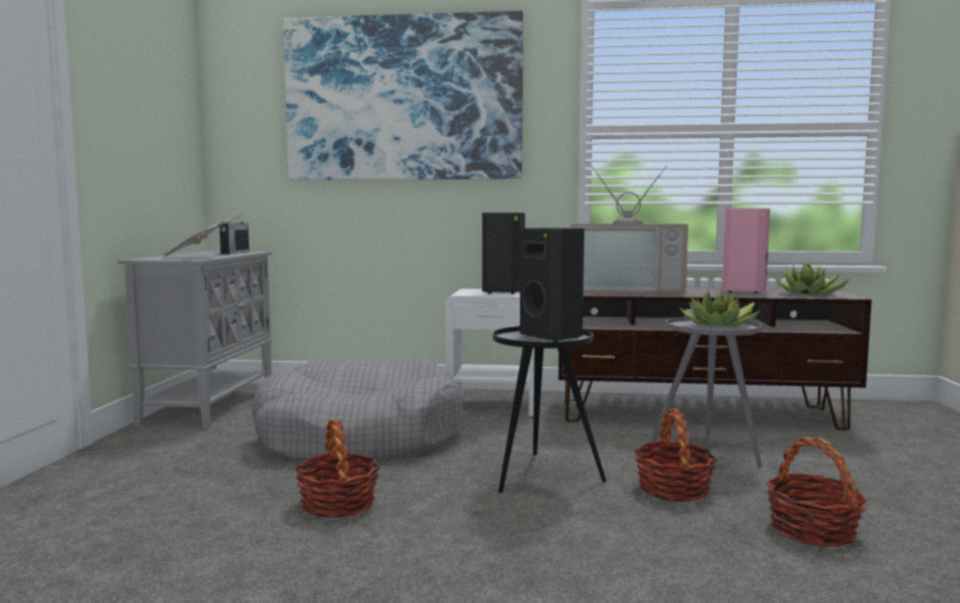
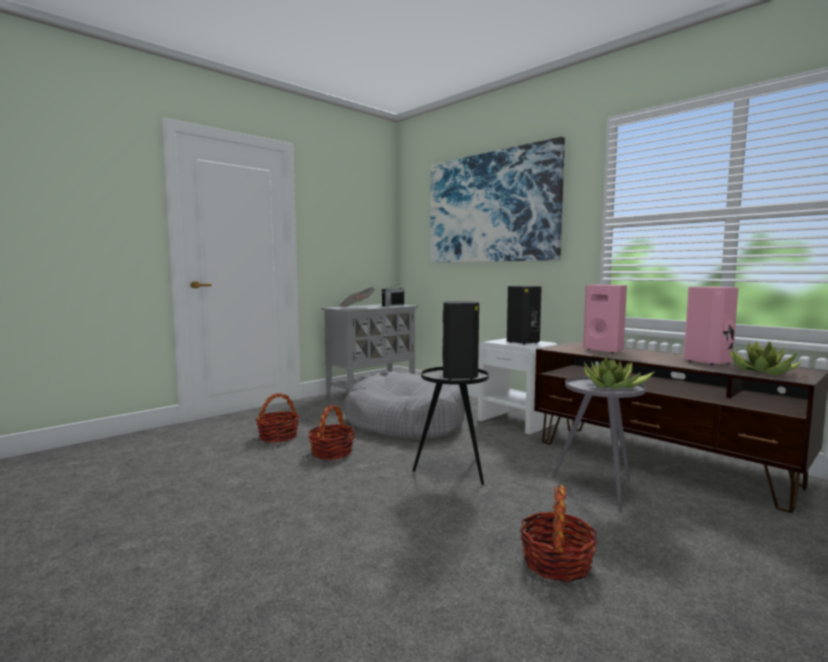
camera: 40 degrees right, 0 degrees up
(626, 290) = (604, 350): television -> pink speaker
(673, 489) = (517, 503): basket -> basket (278, 437)

